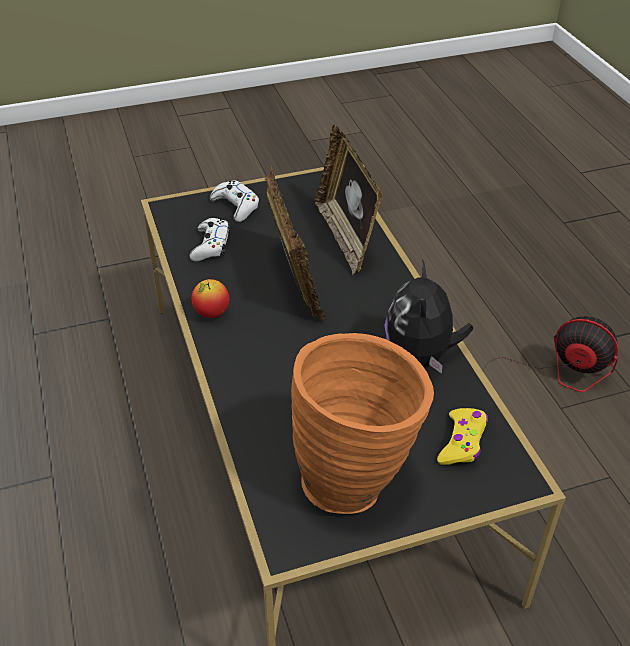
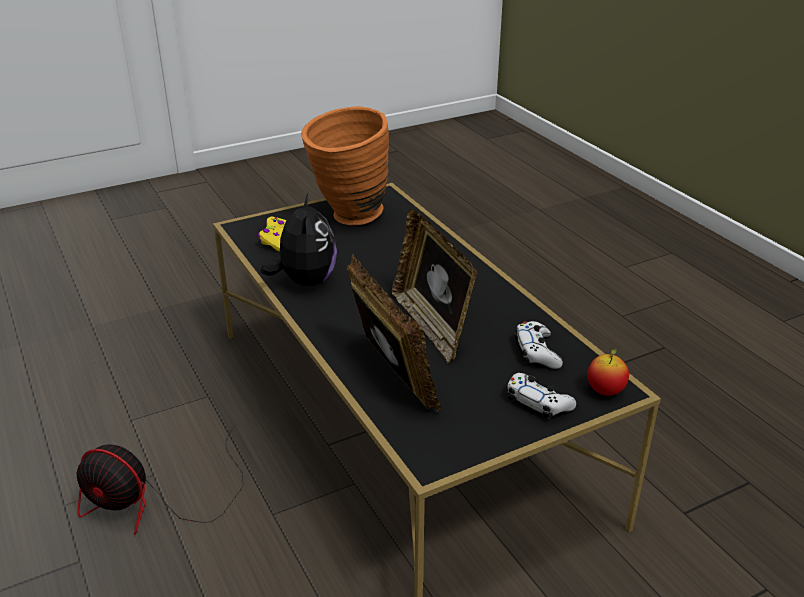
camera: 170 degrees right, 10 degrees down
(211, 313) = (496, 293): apple -> apple (605, 391)

